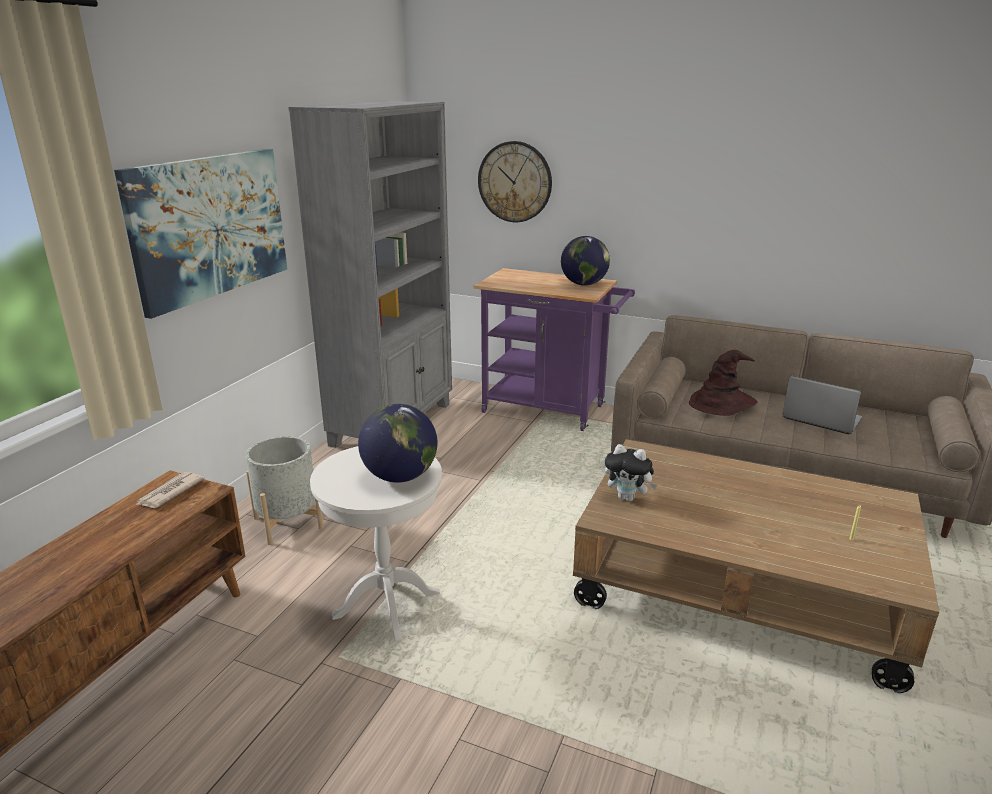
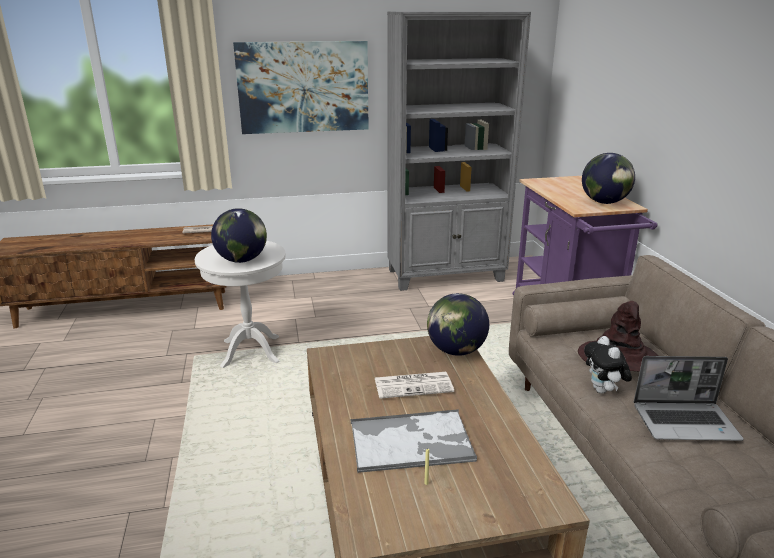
camera: 55 degrees right, 0 degrees up
(288, 523) = (296, 293): grey planter -> none
(515, 182) = (601, 93): wall clock -> none
(628, 498) = (368, 357): plush toy -> plush toy (603, 391)
(656, 454) = (456, 351): none -> globe
(699, 493) = (414, 385): none -> newspaper
(789, 525) = (412, 441): none -> tray
(820, 419) = (686, 422): laptop -> laptop turned 90 degrees clockwise

